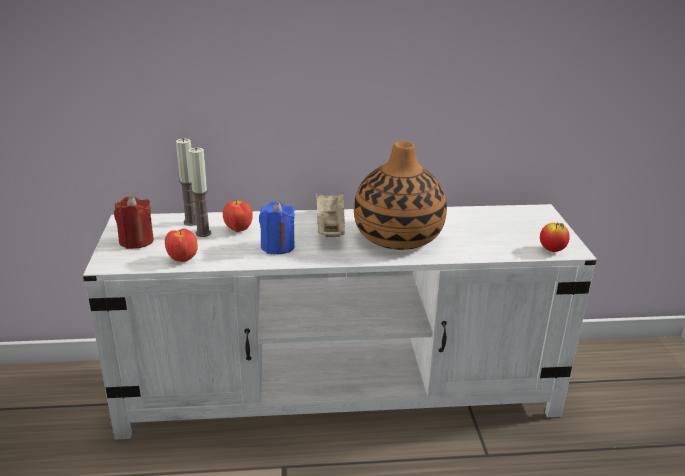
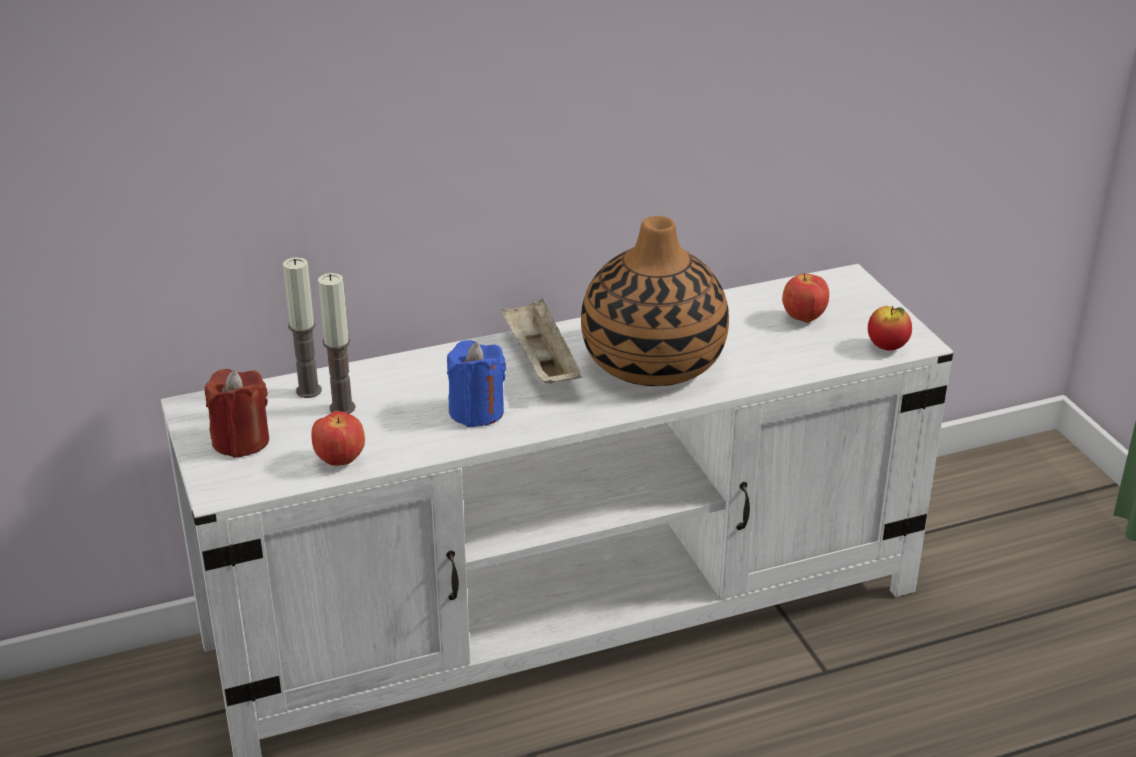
camera: 15 degrees left, 5 degrees up
(238, 230) = (395, 392): apple -> apple (803, 319)

